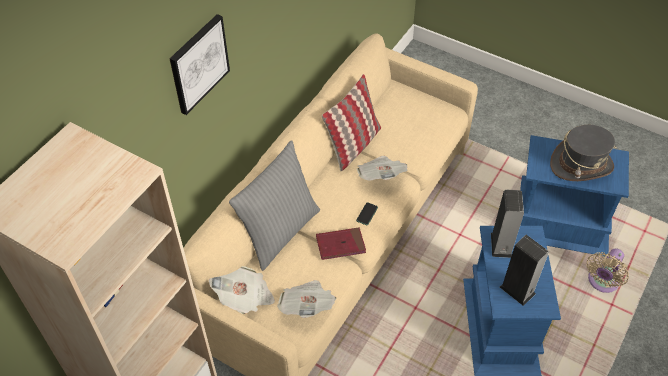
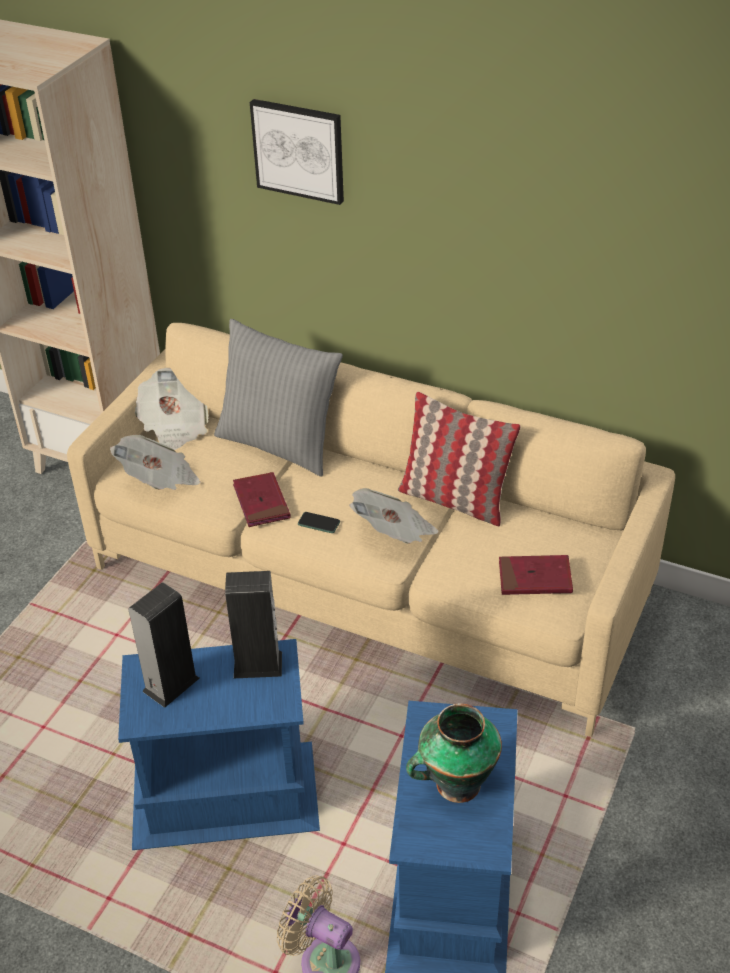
camera: 85 degrees right, 10 degrees down
(426, 119) = (535, 578): none -> red book
(581, 165) = (455, 785): grey hat -> vase

